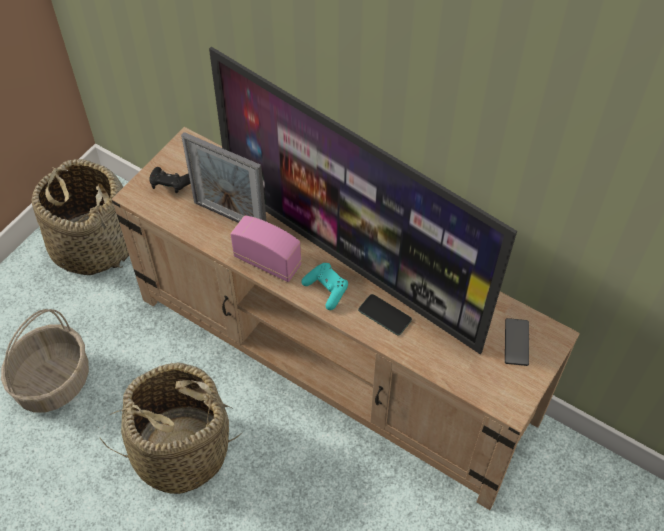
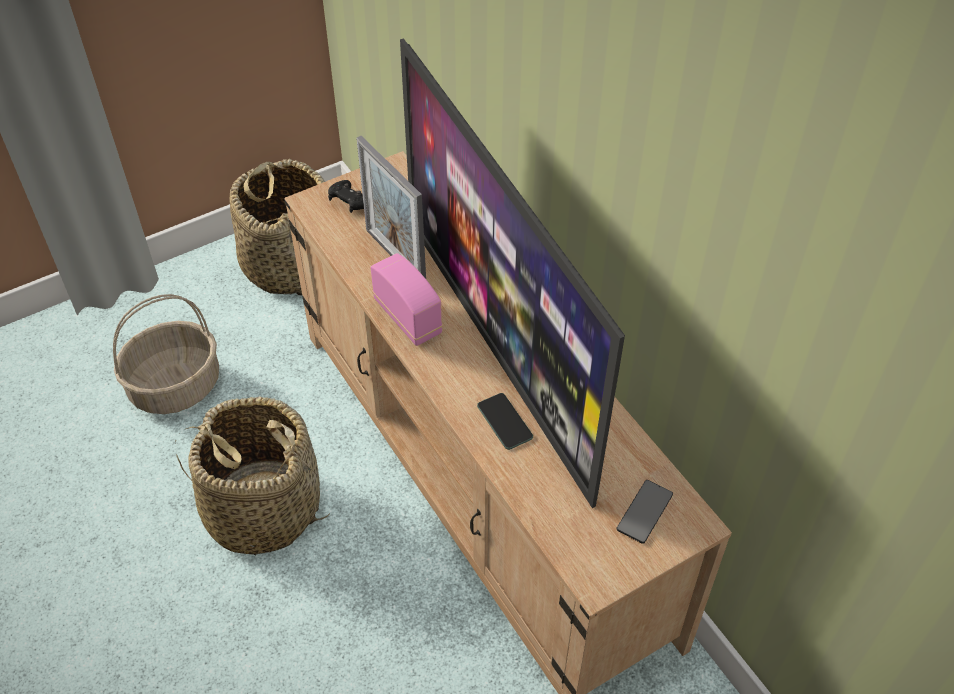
camera: 25 degrees right, 5 degrees down
(326, 289) = (455, 370): turquoise game controller -> none

